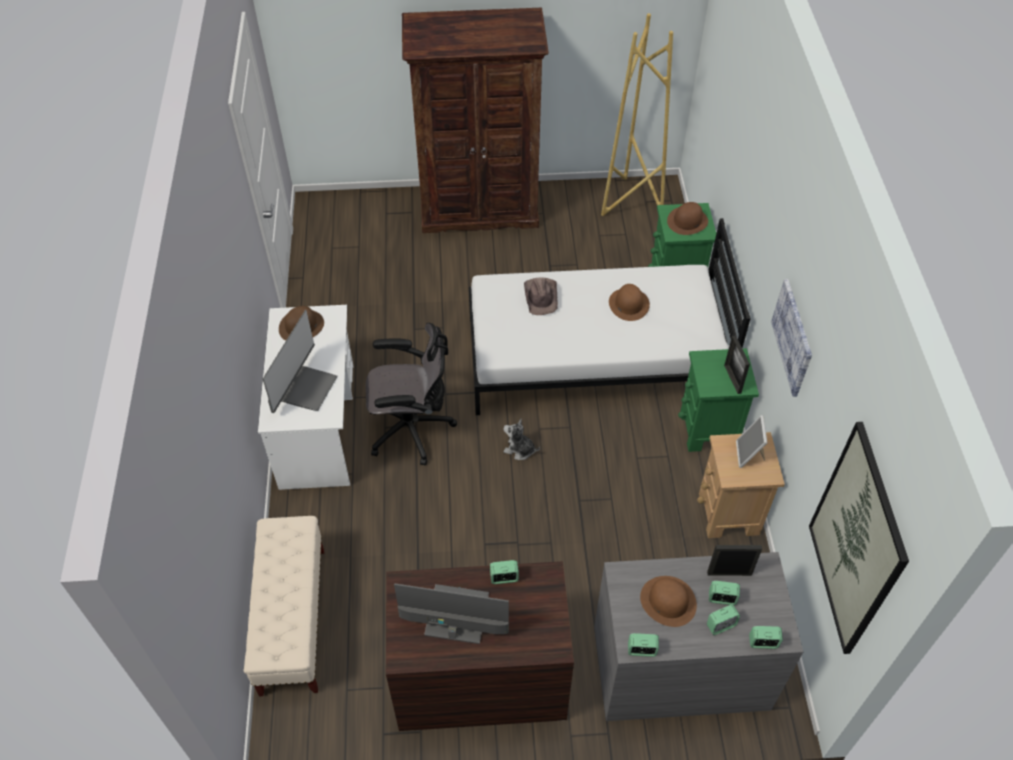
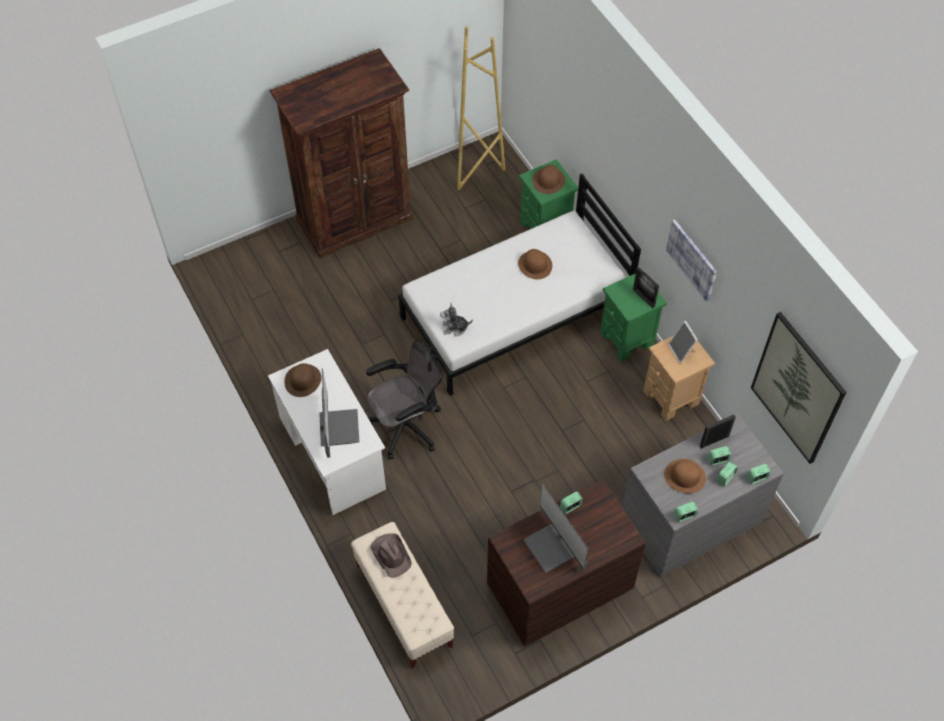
camera: 25 degrees left, 5 degrees up
(456, 616) = (553, 546): monitor -> monitor turned 105 degrees counterclockwise
(519, 450) = (498, 409): plush toy -> plush toy (455, 328)
(541, 296) = (466, 283): brown hat -> brown hat (391, 555)

